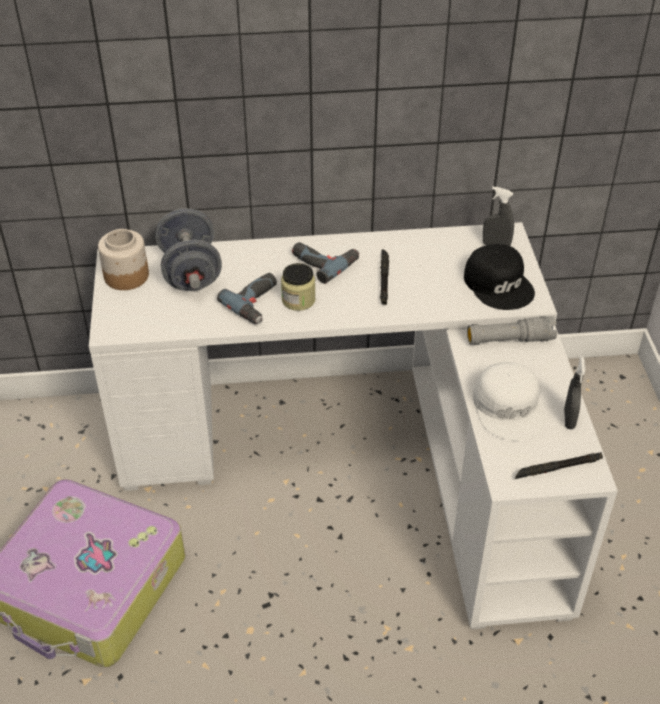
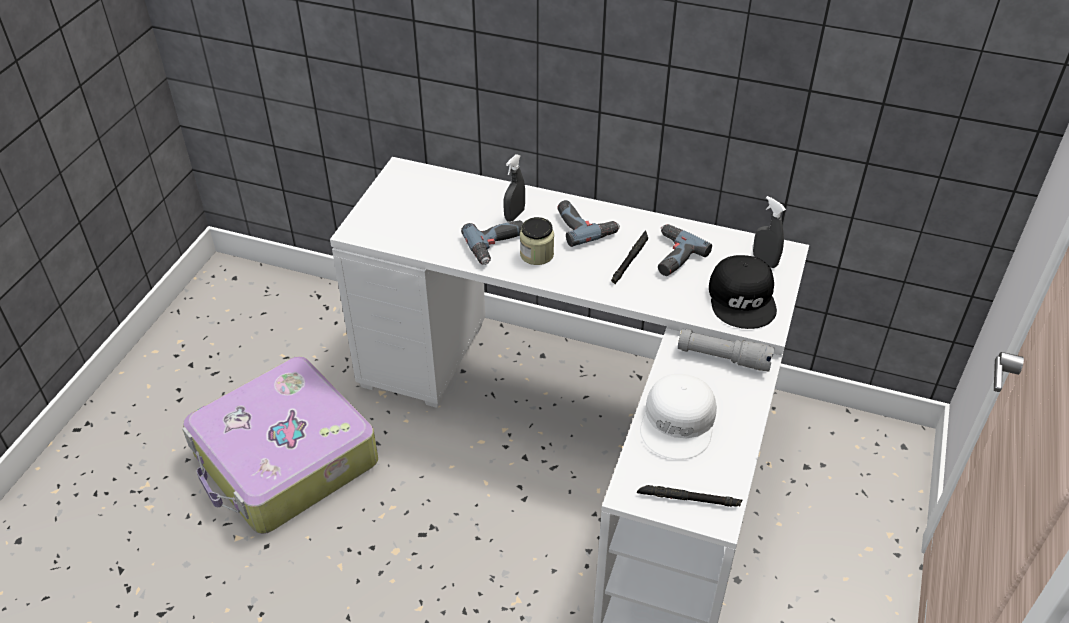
camera: 25 degrees right, 0 degrees up
(126, 276) = (400, 187): jar -> none
(190, 272) = (457, 200): grey dumbbell -> none
(416, 265) = (671, 255): none -> power drill
(569, 419) = (733, 455): grey spray bottle -> grey spray bottle (514, 215)

